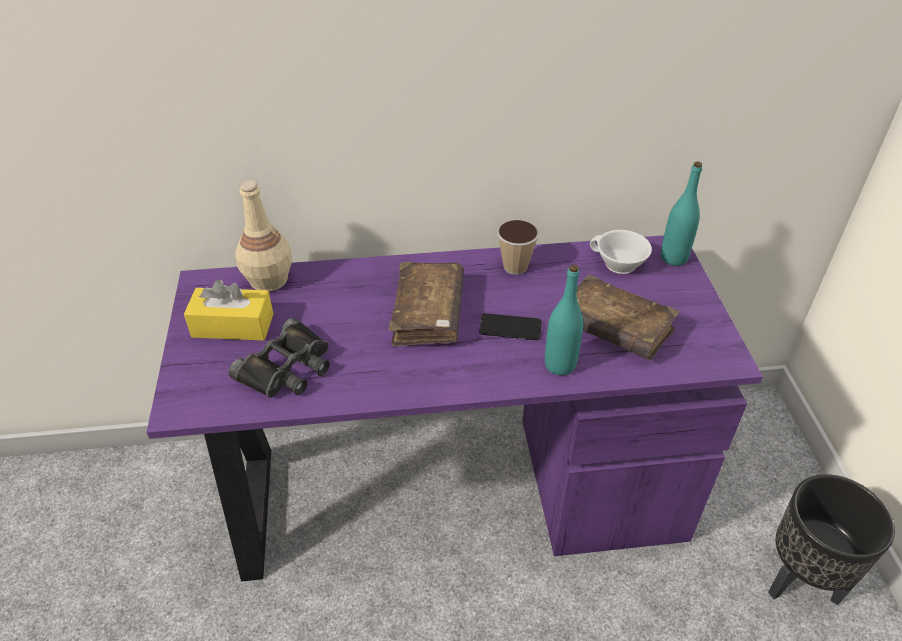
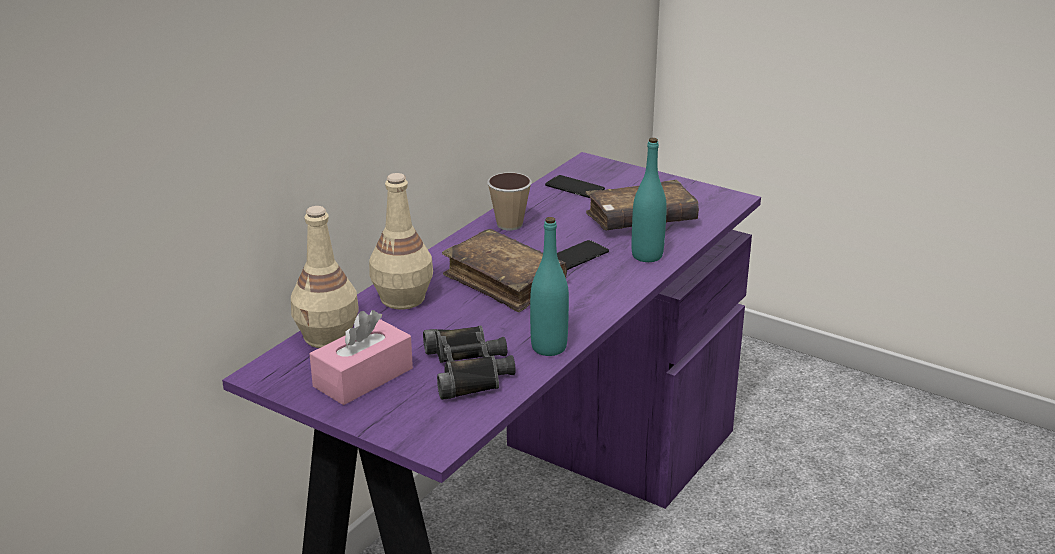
camera: 50 degrees left, 15 degrees down
(233, 325) = (363, 377): yellow tissue box -> pink tissue box
(351, 281) = (402, 298): none -> beige bottle
(618, 264) = (574, 188): white cup -> phone
(673, 258) = (602, 167): turquoise bottle -> turquoise bottle (549, 347)
(801, 581) = (820, 403): black planter -> none

